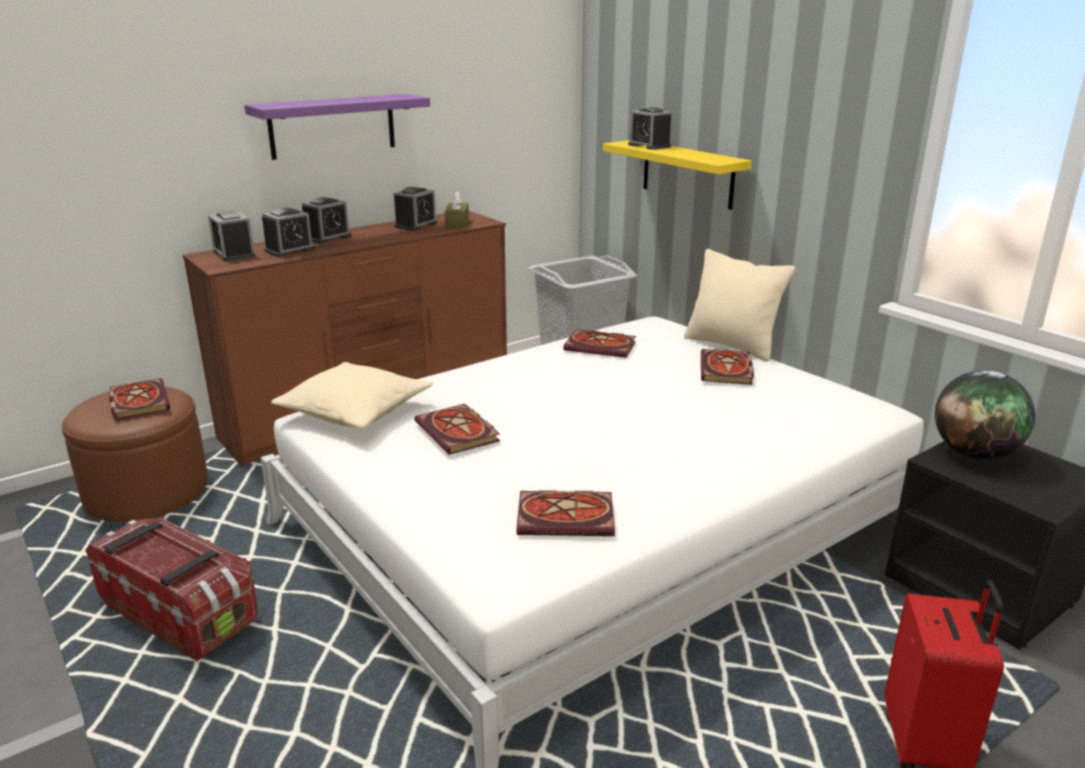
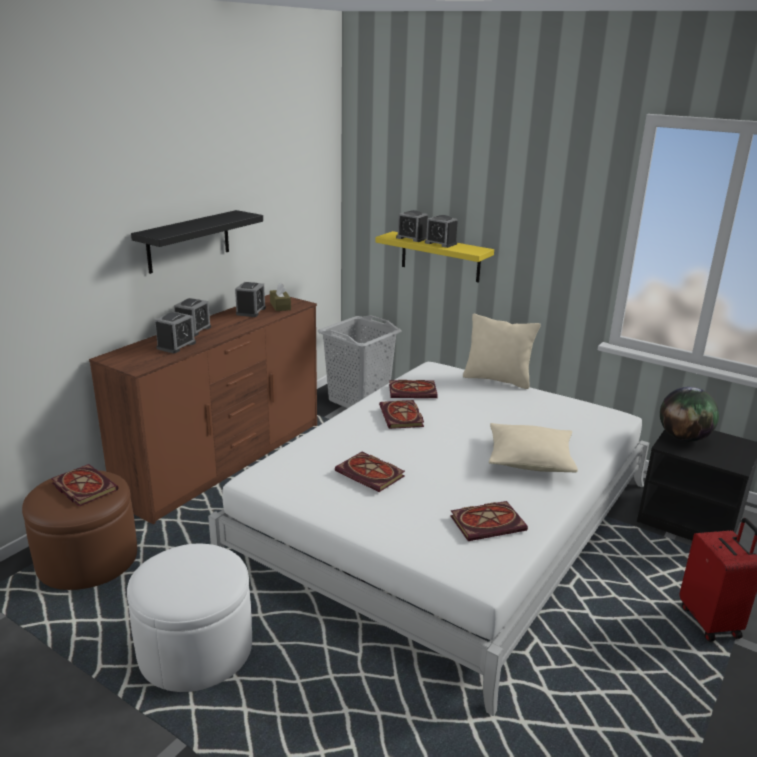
camera: 20 degrees left, 0 degrees up
(181, 613) = (195, 648): storage box -> white ottoman
(234, 254) = (134, 354): alarm clock -> alarm clock (440, 243)
(332, 126) = (188, 241): purple shelf -> black shelf
(355, 412) = (282, 469): beige pillow -> beige pillow (530, 459)
(727, 370) = (510, 400): book -> book (402, 417)

